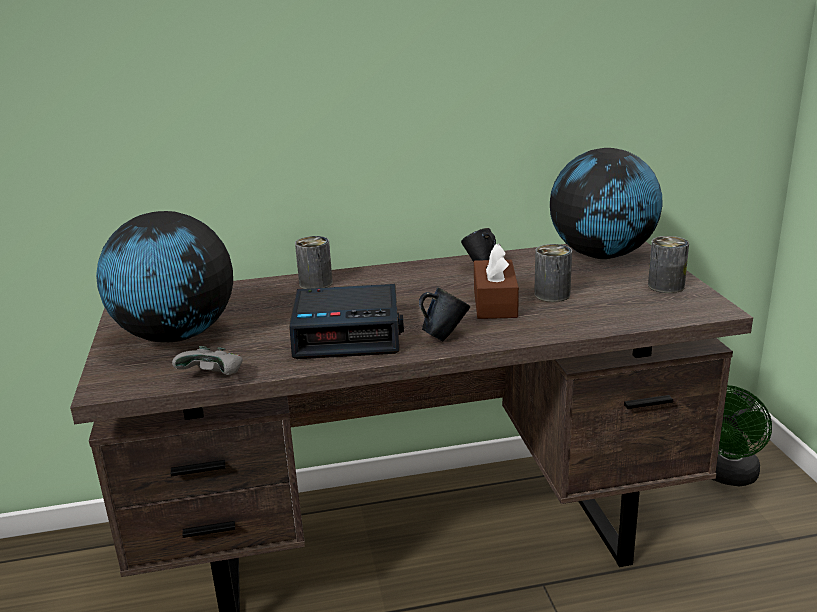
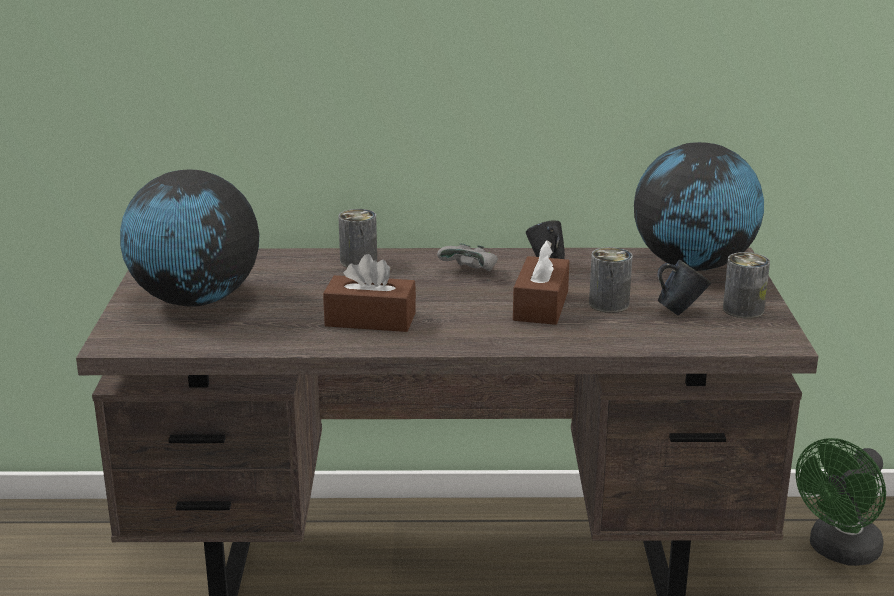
camera: 10 degrees right, 0 degrees up
(214, 377) = (219, 346): grey game controller -> grey game controller (470, 272)
(348, 333) = (370, 320): alarm clock -> brown tissue box
(444, 336) = (468, 335): blue mug -> blue mug (680, 311)

